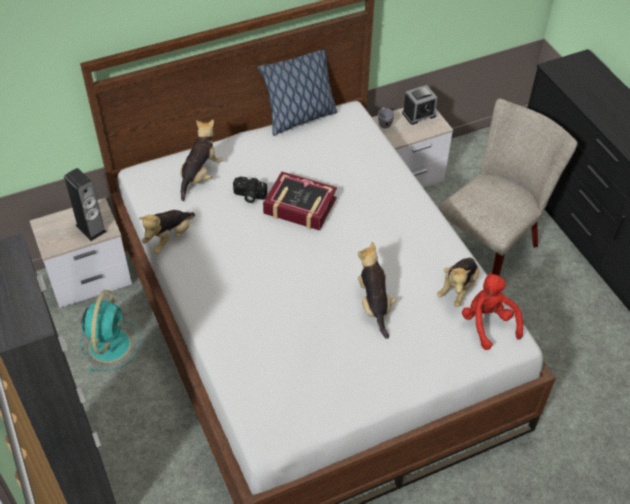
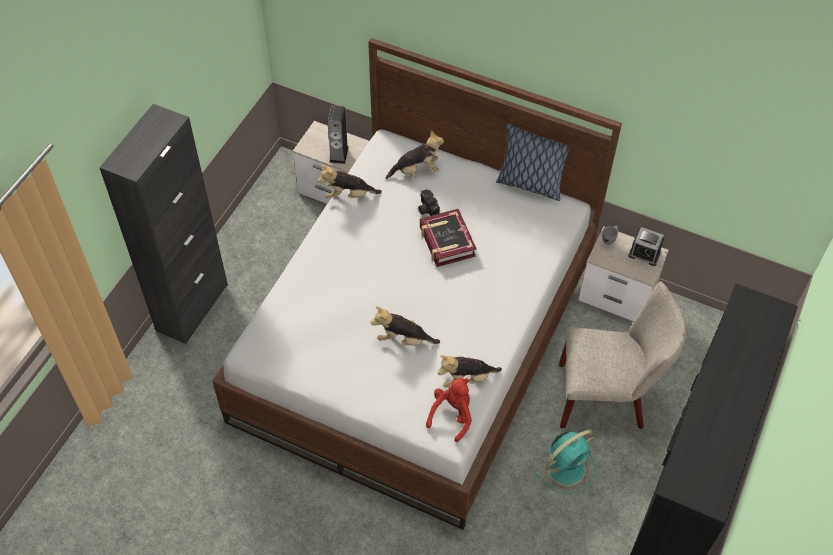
camera: 50 degrees right, 5 degrees up
(110, 343) = (299, 239): turquoise fan -> turquoise fan (567, 467)
(374, 305) = (403, 339): plush toy -> plush toy turned 120 degrees counterclockwise

